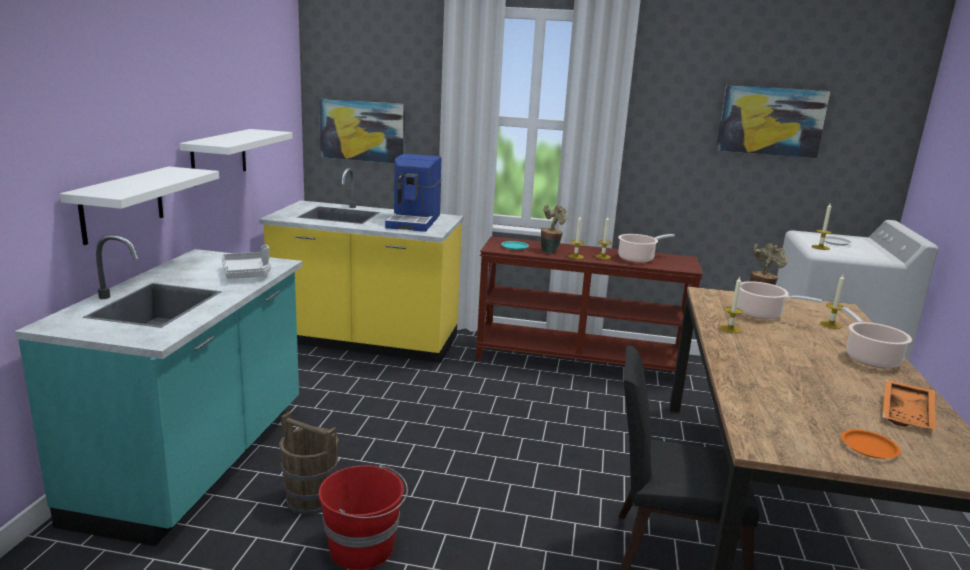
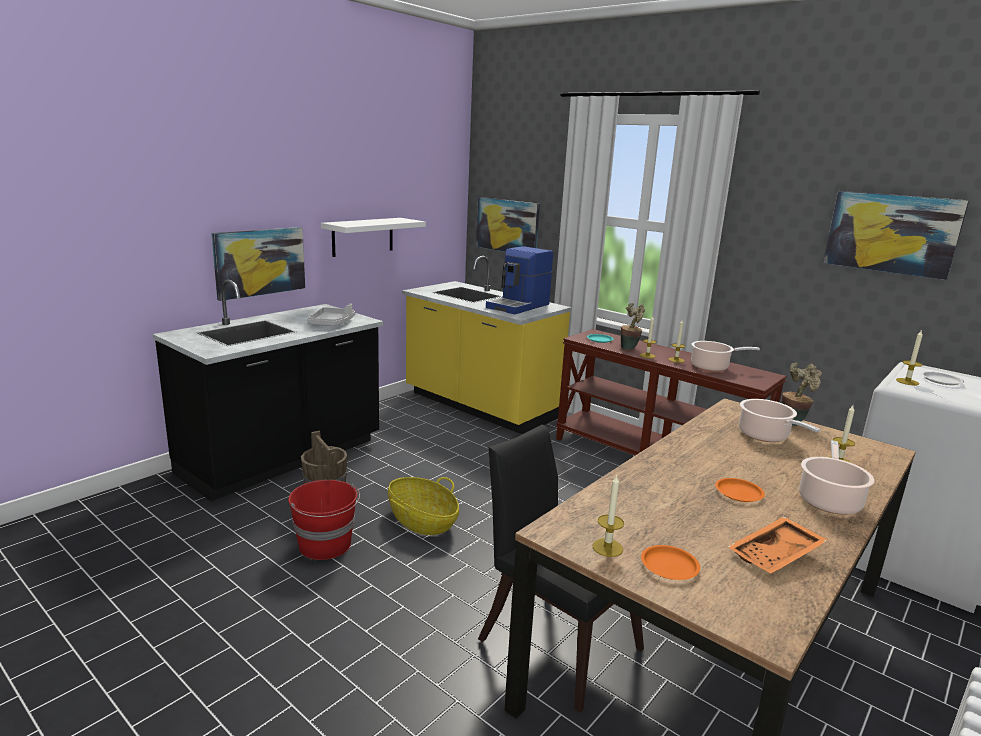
camera: 30 degrees right, 0 degrees up
(122, 204) = (260, 262): white shelf -> picture
(197, 462) = (283, 458): turquoise counter -> black counter
(437, 485) = (422, 521): none -> basket
(730, 329) = (703, 440): candle -> candle (607, 547)
(816, 369) = (738, 493): none -> orange plate

